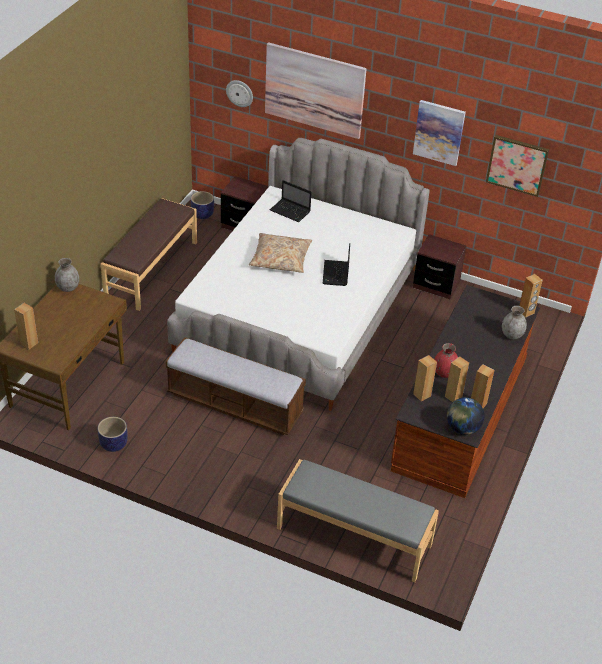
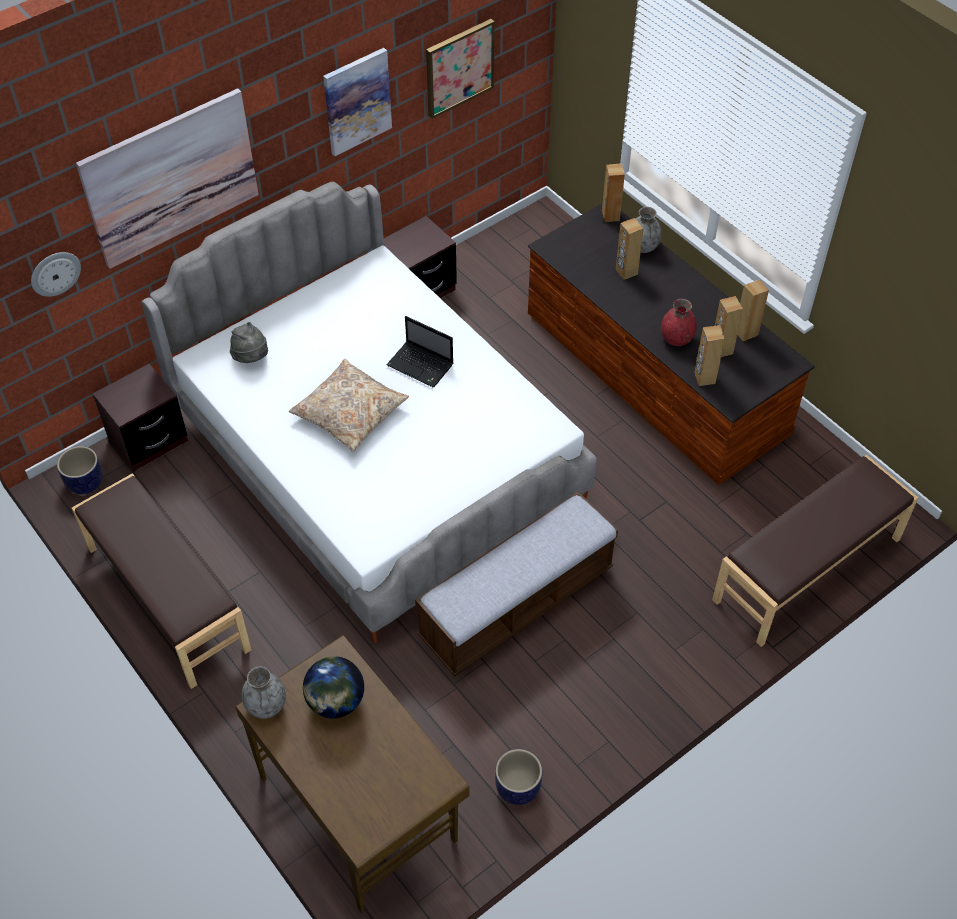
camera: 60 degrees left, 10 degrees up
(29, 343) = (371, 807): brown speaker -> brown speaker (626, 272)
(291, 211) = (251, 358): laptop -> grey hat
(353, 537) = (808, 570): grey bench -> brown bench
(462, 428) = (779, 365): globe -> globe (335, 701)

